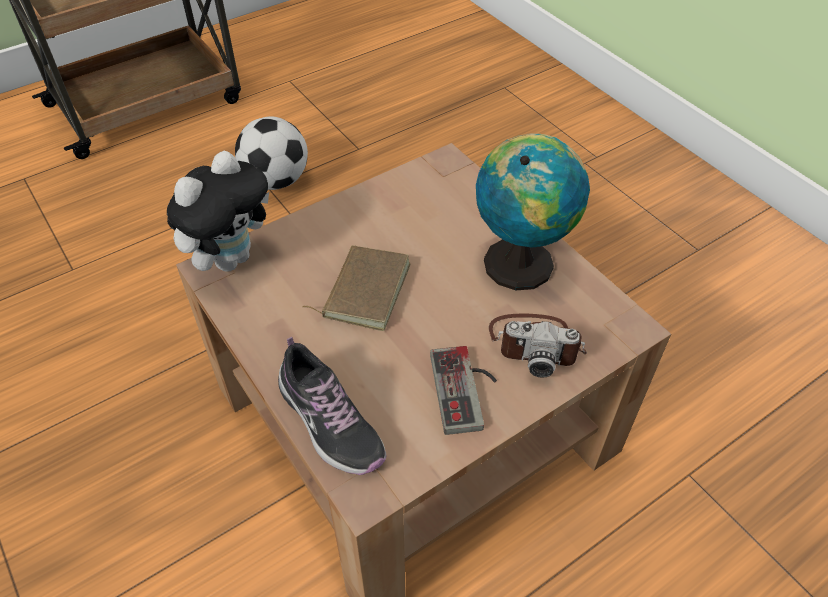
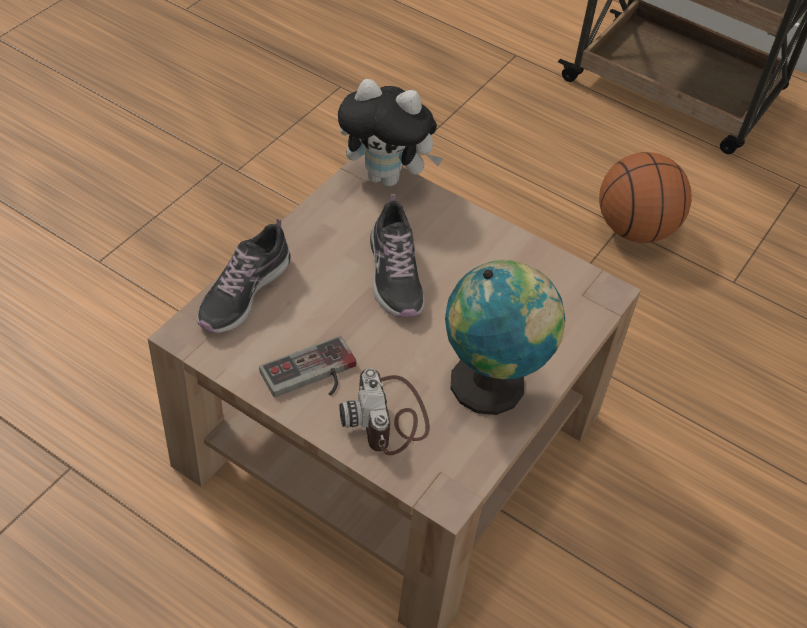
camera: 65 degrees right, 0 degrees up
(276, 180) = (634, 229): football -> basketball
(364, 290) = (394, 275): brown book -> shoe

